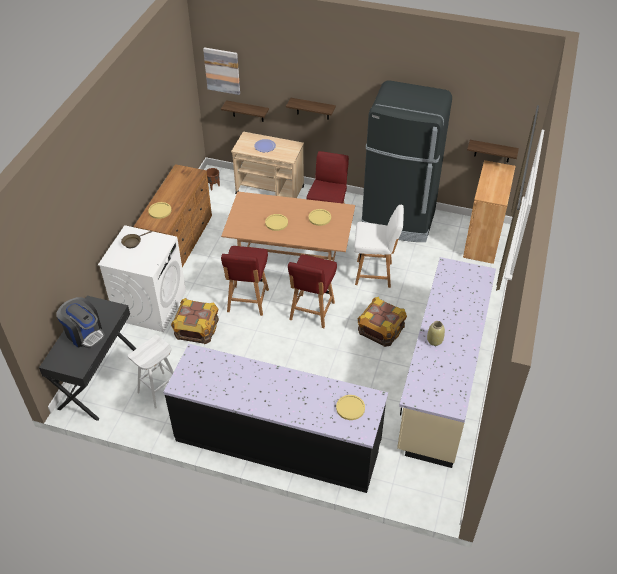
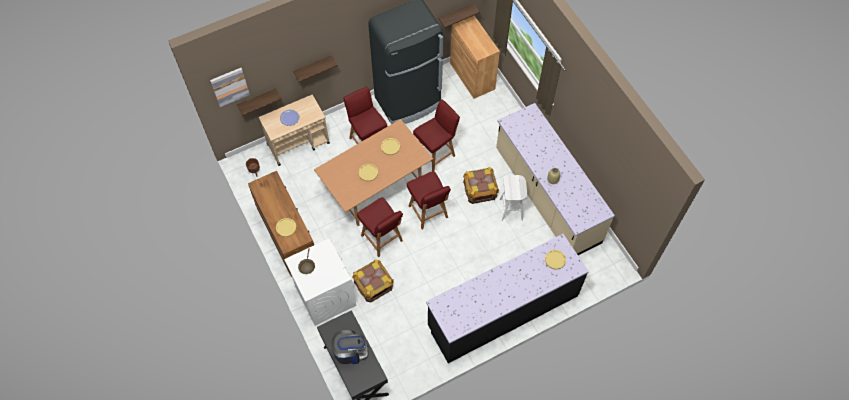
camera: 45 degrees left, 15 degrees up
(159, 391) = (401, 343): white stool -> white stool (511, 210)
(375, 274) = (436, 154): white chair -> red chair

